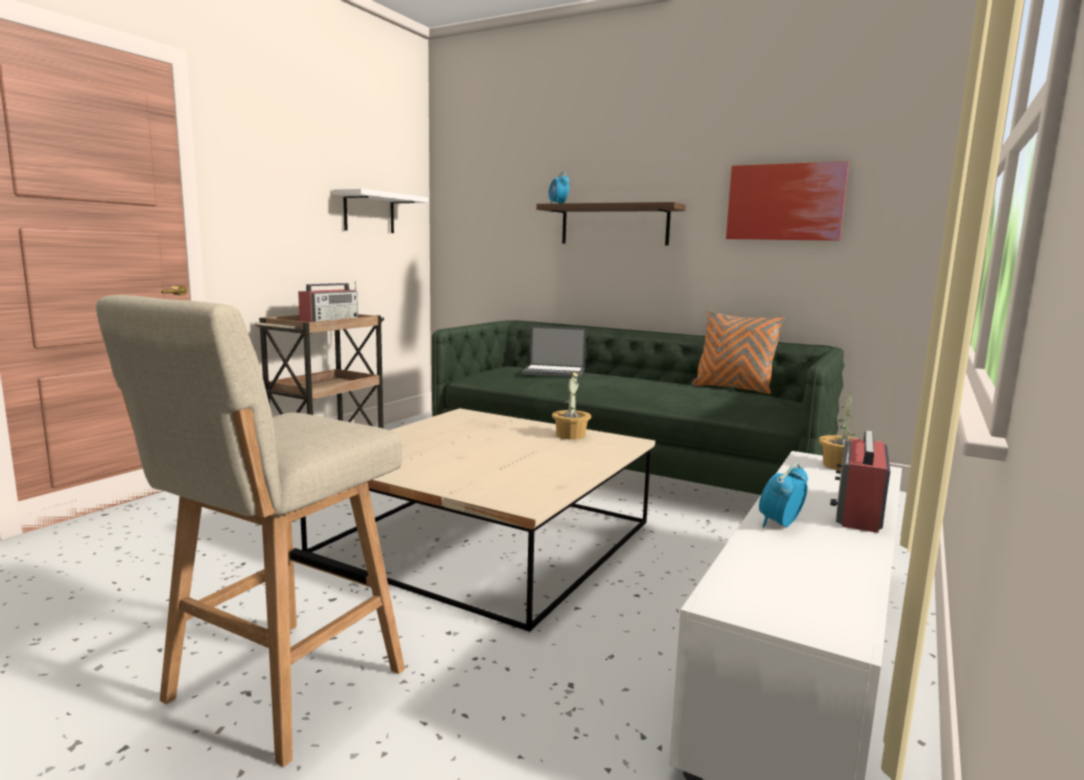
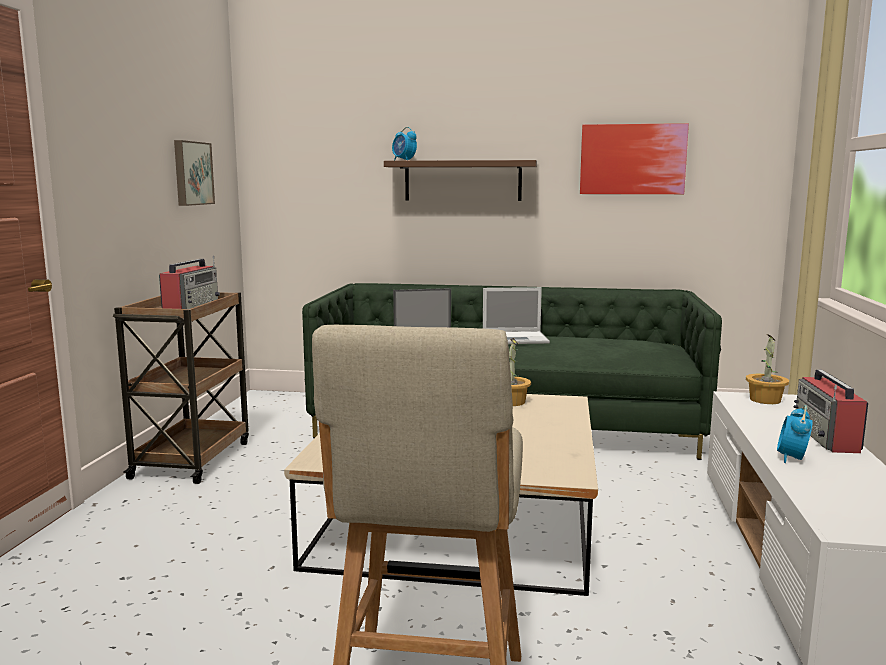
camera: 20 degrees left, 0 degrees up
(369, 213) = (191, 173): white shelf -> picture
(634, 381) = (516, 338): none -> laptop
(733, 388) = (605, 336): orange pillow -> none

